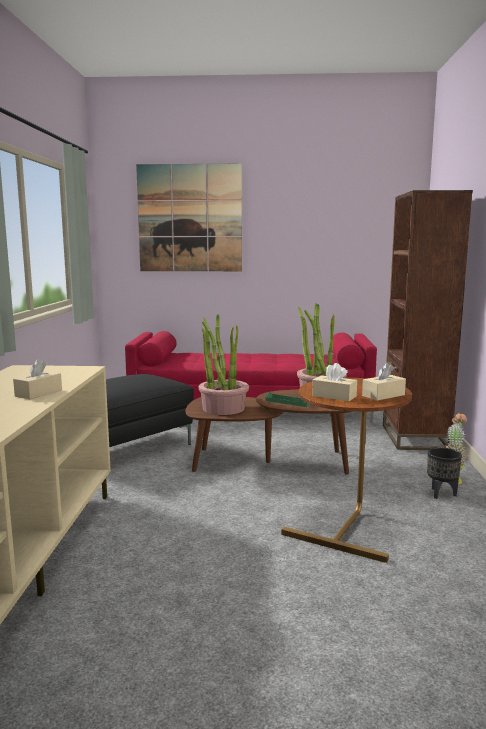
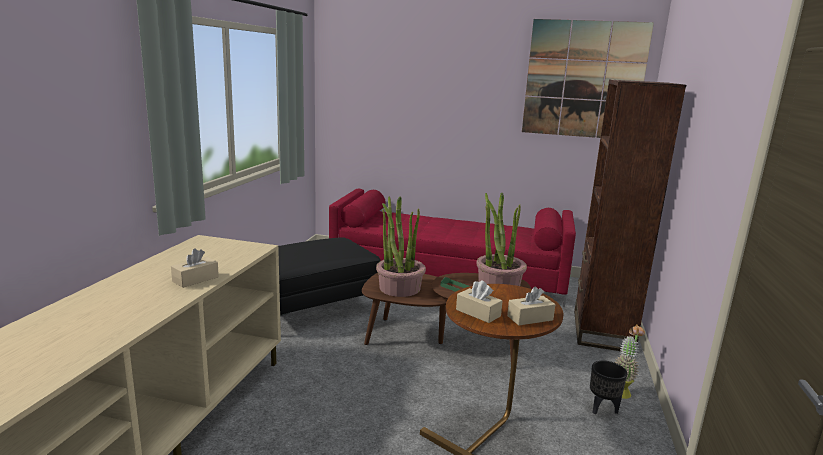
camera: 10 degrees right, 5 degrees up
(190, 218) = (406, 81): picture -> picture (584, 80)

